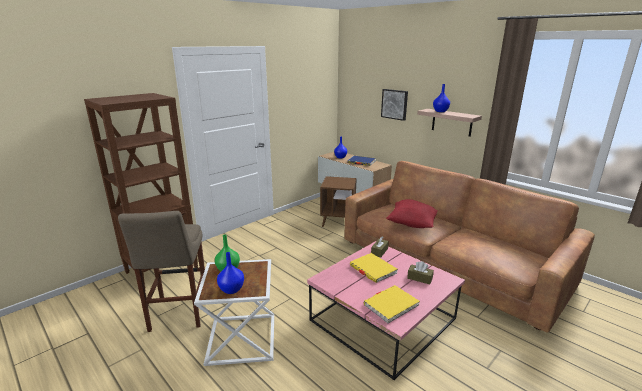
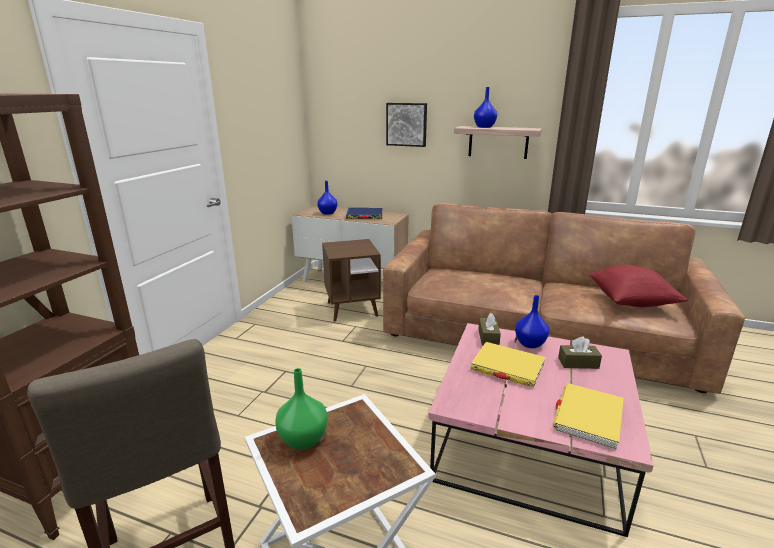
camera: 25 degrees left, 0 degrees up
(231, 290) = (349, 482): blue vase -> blue vase (530, 344)
(411, 224) = (493, 289): red pillow -> red pillow (631, 303)

